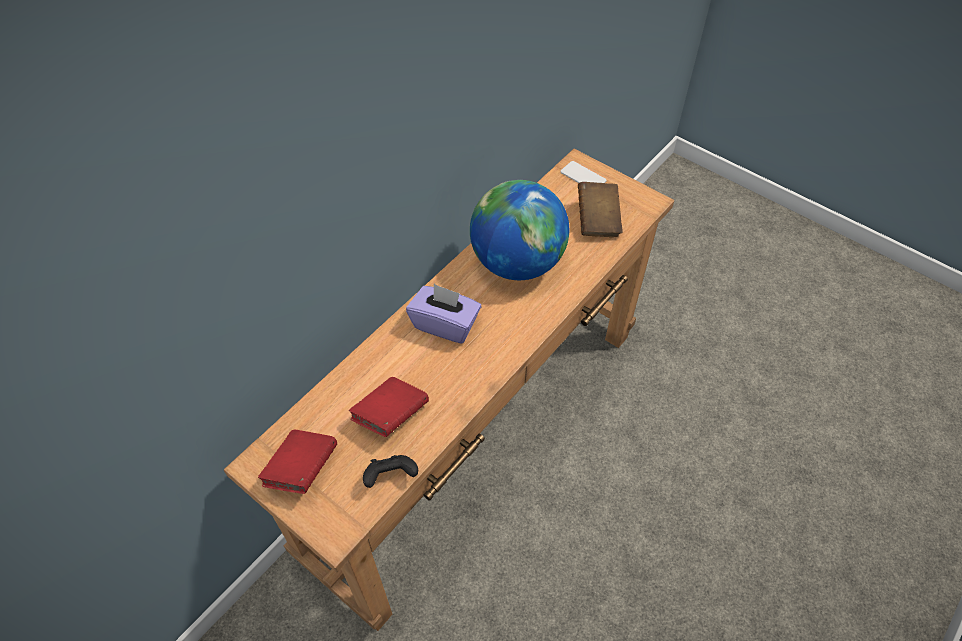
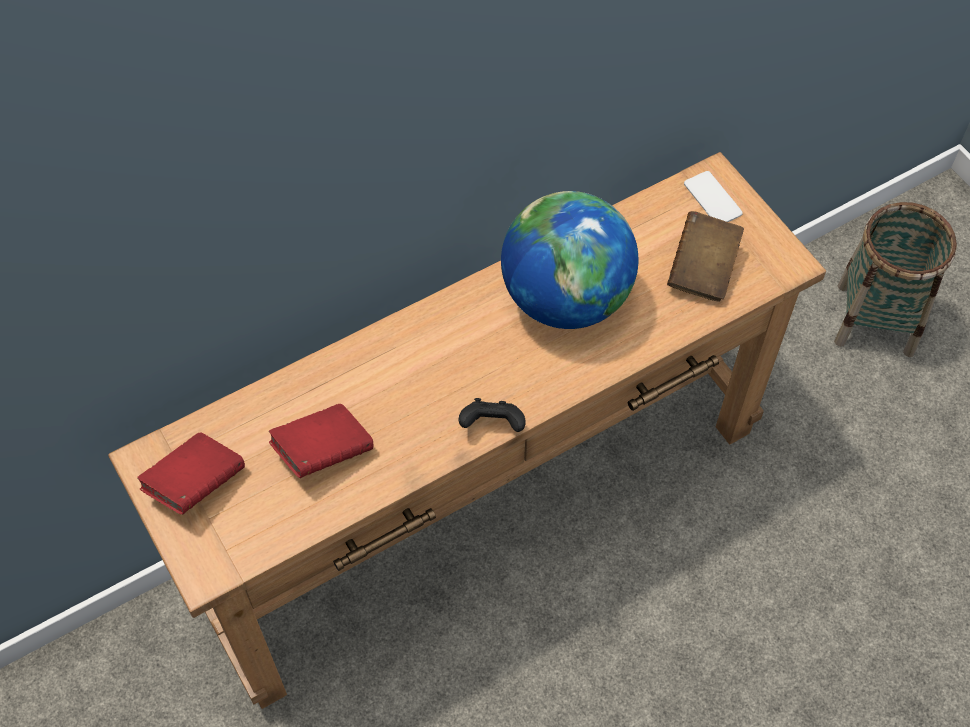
camera: 20 degrees right, 5 degrees up
(391, 477) = (293, 527): black game controller -> black game controller (492, 425)
(445, 324) = (437, 355): purple tissue box -> none
(670, 248) = (875, 319): none -> basket

